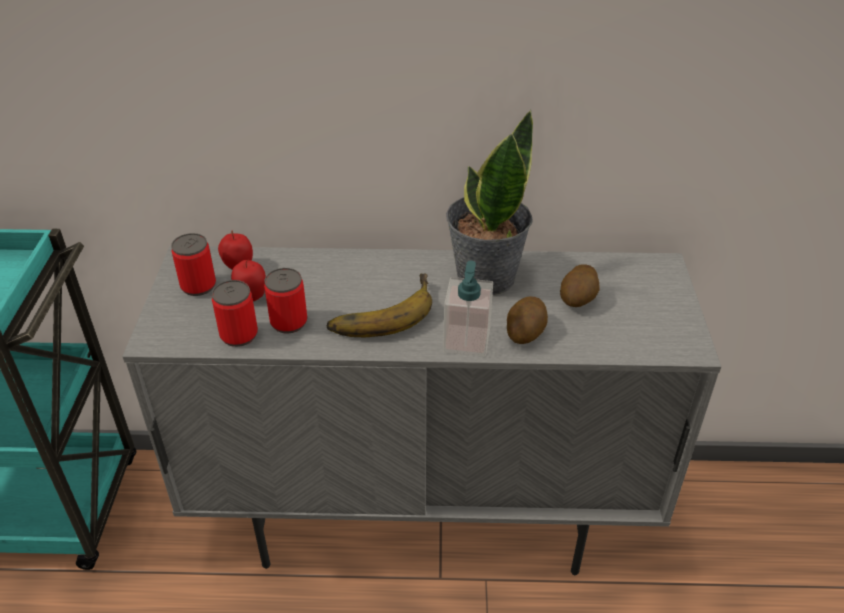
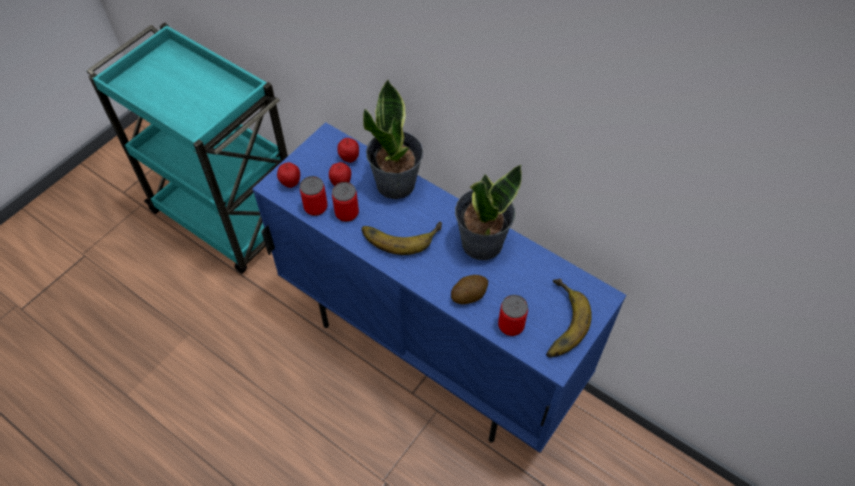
camera: 35 degrees right, 15 degrees up
(178, 326) = (290, 183): none -> apple
(198, 286) = (319, 161): can -> can (511, 325)
(325, 266) = (396, 184): none -> potted plant
(423, 517) = (430, 351): grey cabinet -> blue cabinet
(466, 341) = (430, 281): soap dispenser -> none
(578, 299) = (522, 291): potato -> none
(645, 309) = (557, 322): none -> banana

